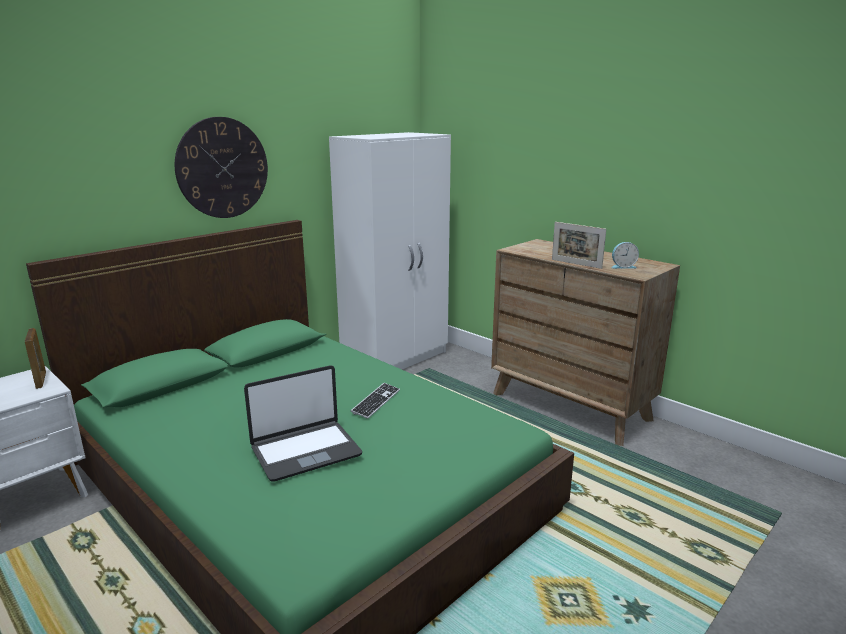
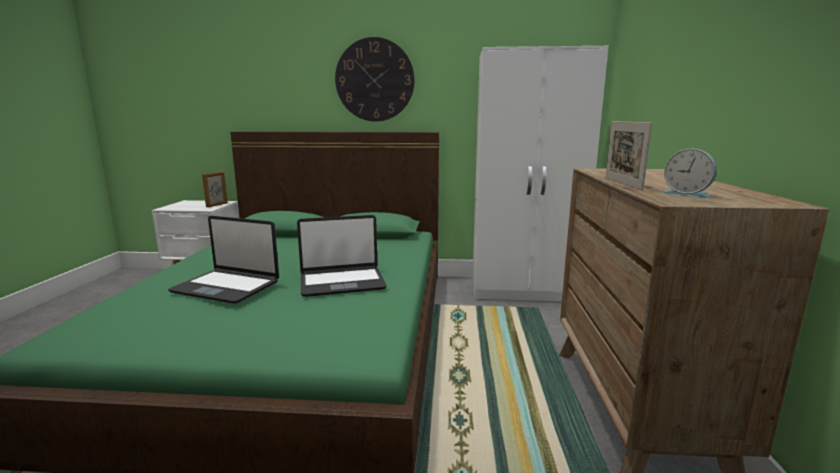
camera: 50 degrees right, 5 degrees down
(376, 402) = (342, 282): keyboard -> laptop

